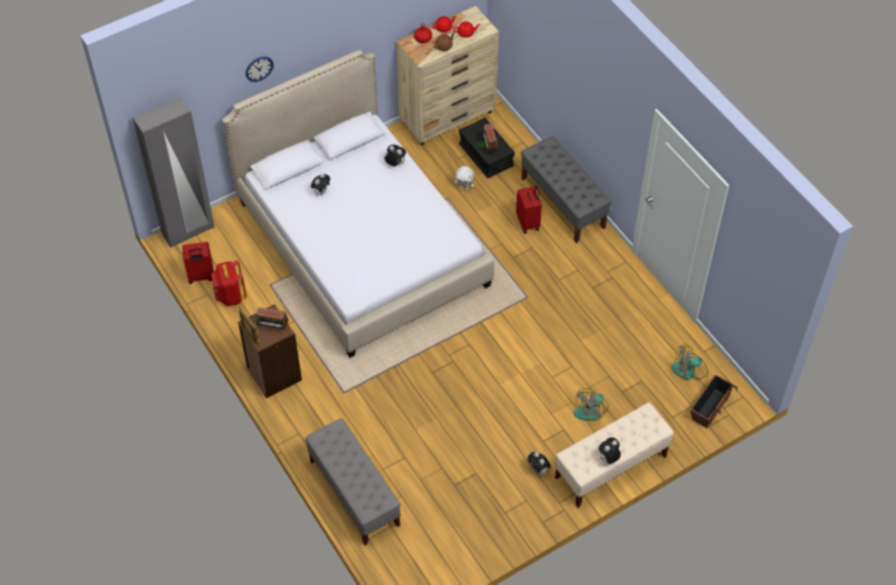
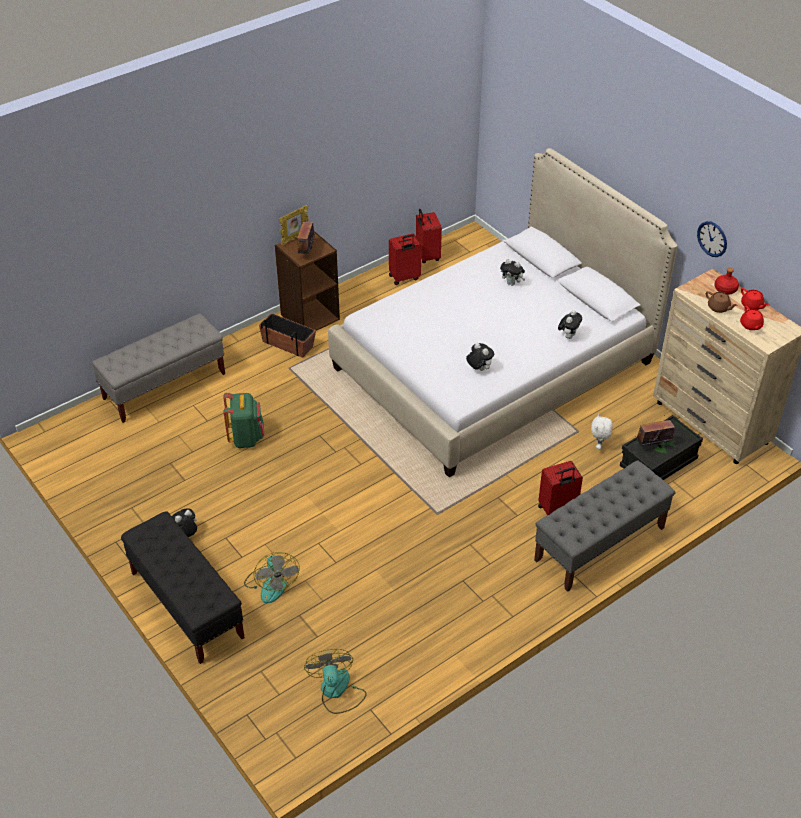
camera: 85 degrees right, 10 degrees down
(188, 231) = (483, 241): grey wardrobe -> none
(230, 296) = (404, 278): red backpack -> red suitcase
(259, 69) = (588, 139): wall clock -> wall clock (712, 239)
(430, 426) = (246, 438): none -> green backpack
(591, 409) = (271, 583): fan -> fan turned 150 degrees counterclockwise
(608, 458) = (155, 559): plush toy -> plush toy (479, 369)
(610, 467) = (186, 605): beige bench -> black bench
(710, 407) = (277, 715): planter -> planter (288, 344)

